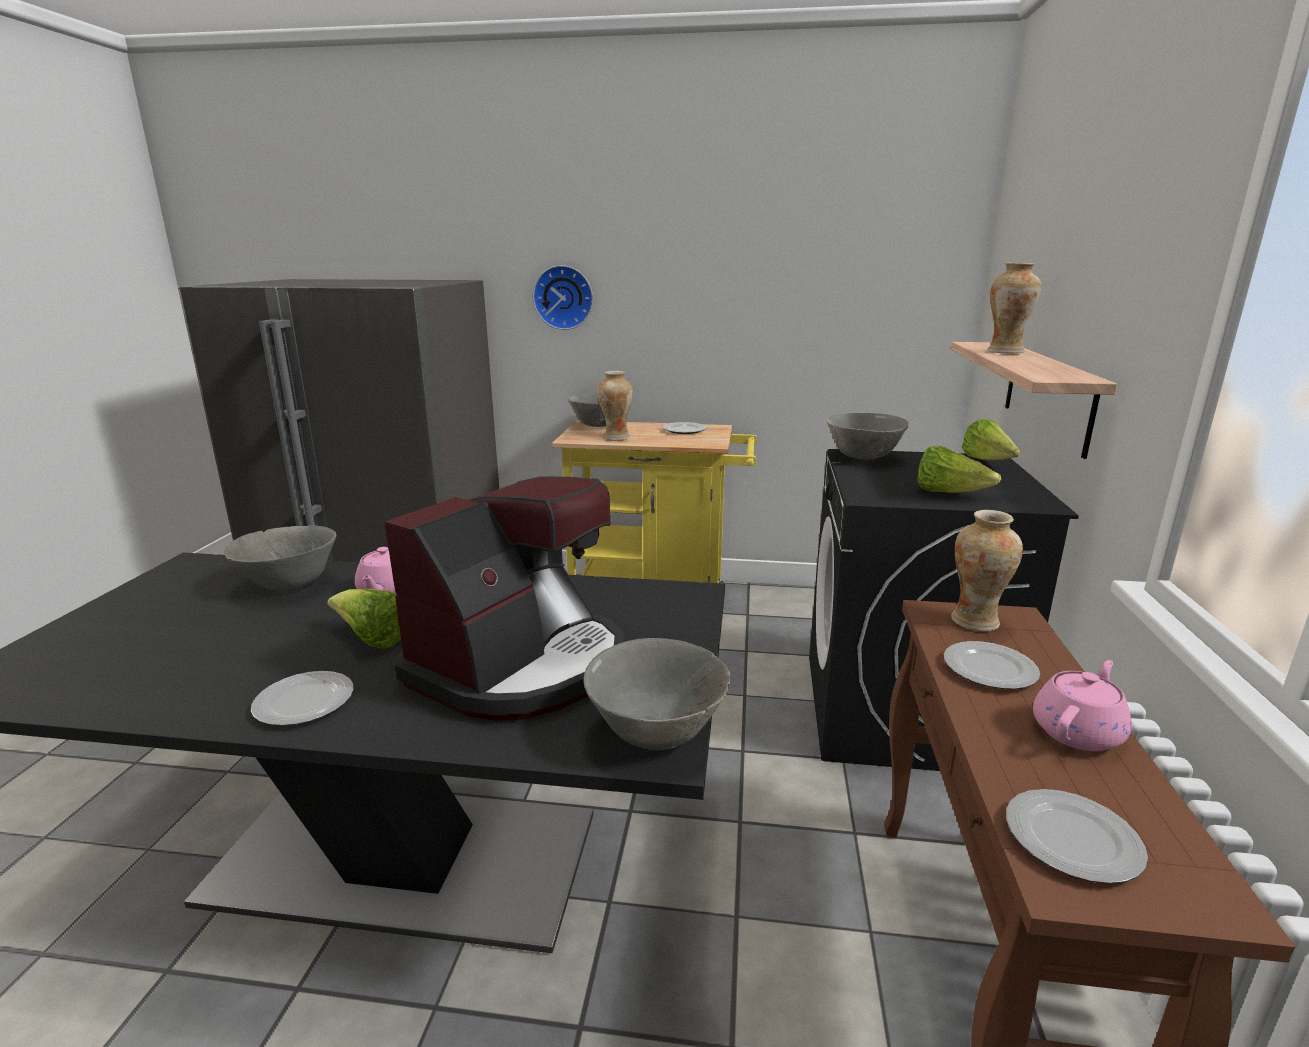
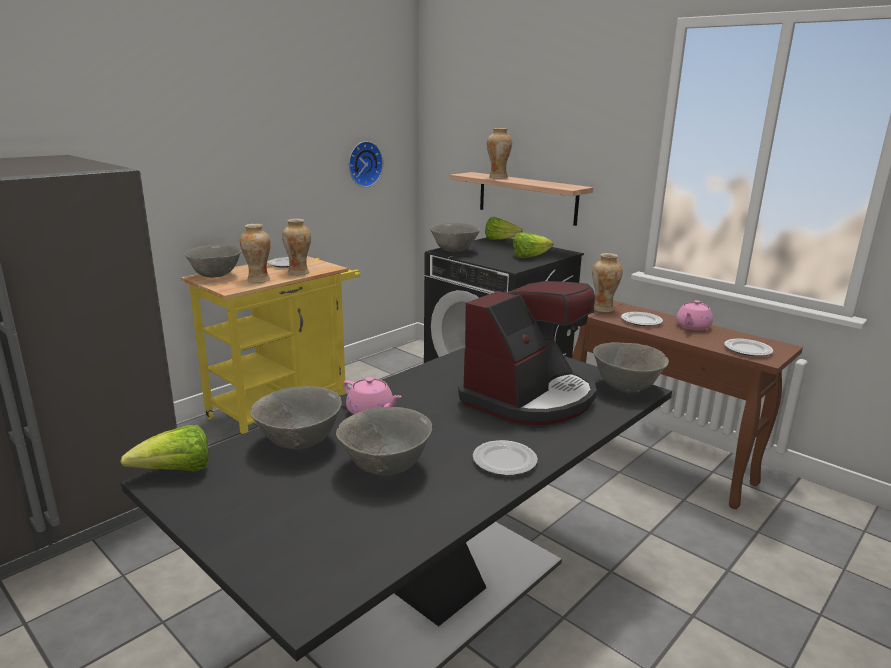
camera: 55 degrees left, 0 degrees up
(252, 640) = (386, 468): none -> grey bowl
(371, 639) = (442, 429): lettuce -> lettuce (176, 472)
(521, 665) = (530, 398): coffee machine -> coffee machine turned 60 degrees clockwise
(564, 297) = (152, 166): wall clock -> wall clock (363, 164)
(668, 440) = (298, 272): none -> vase
(1077, 731) = (692, 326): pink teapot -> pink teapot turned 135 degrees counterclockwise

